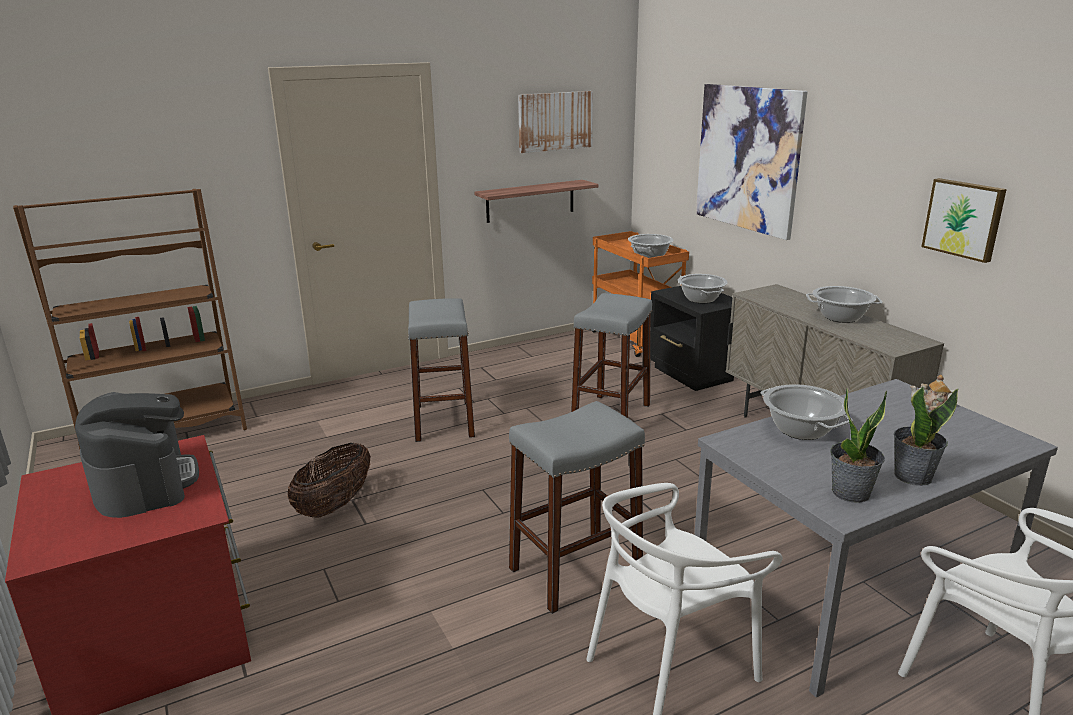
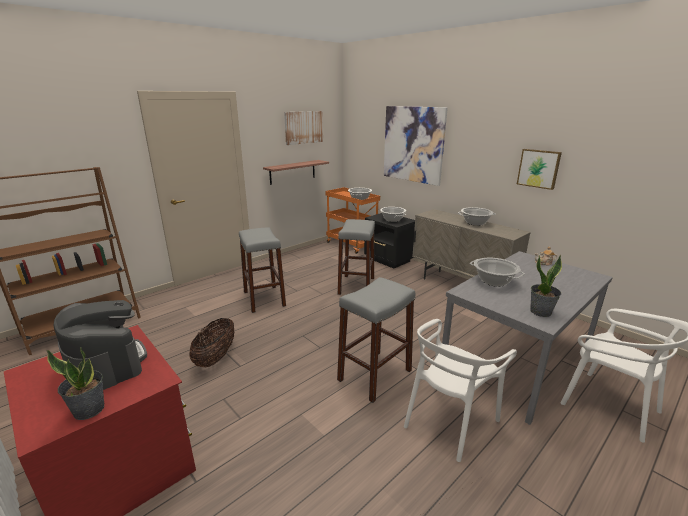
camera: 15 degrees left, 0 degrees up
(912, 476) = (562, 299): potted plant -> potted plant (89, 409)

